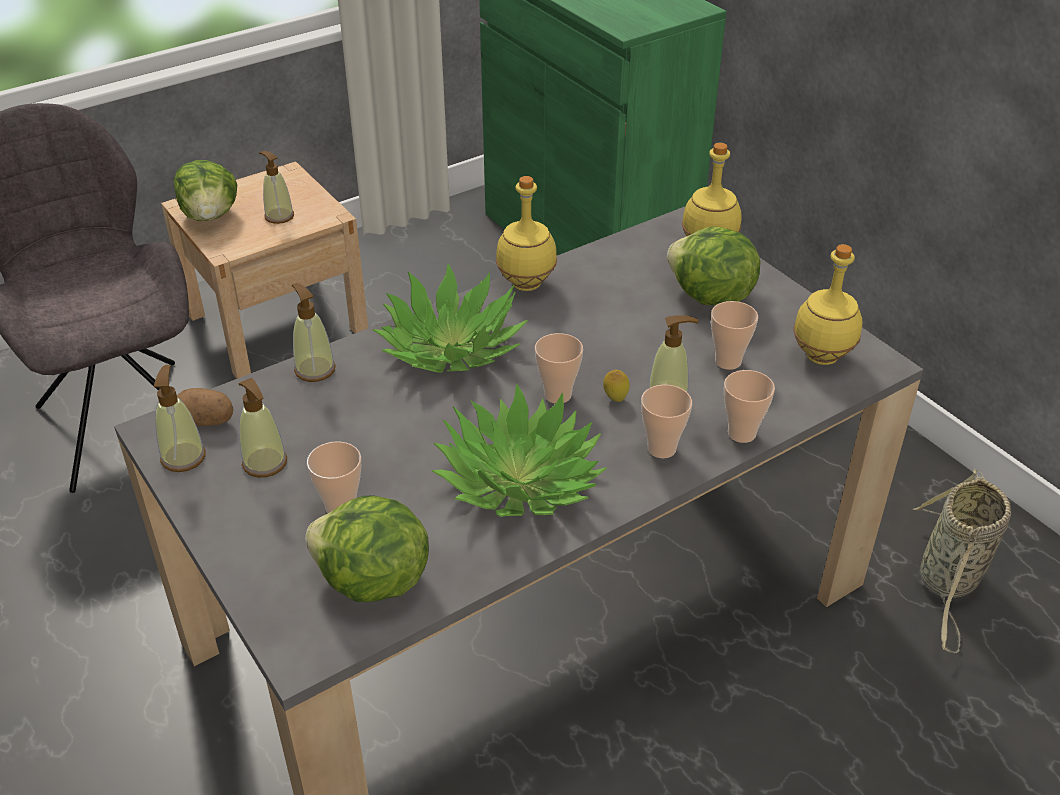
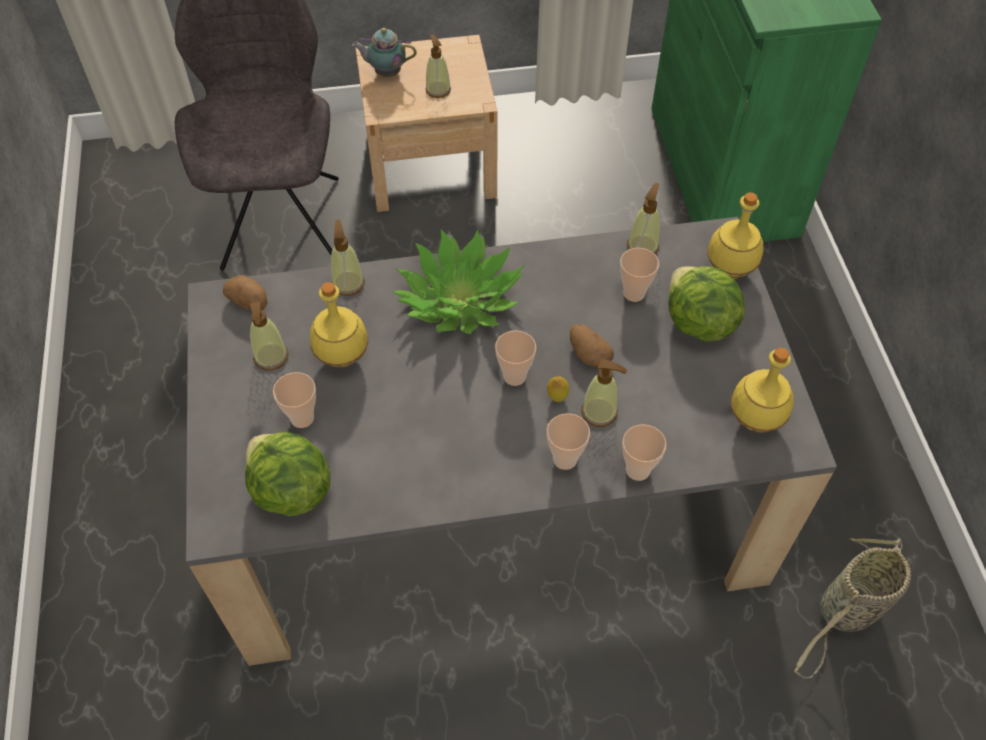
camera: 25 degrees right, 15 degrees up
(183, 457) = (220, 330): soap dispenser -> soap dispenser (642, 246)
(210, 215) = (386, 72): lettuce -> teapot
(520, 481) = (440, 445): potted plant -> none
(527, 284) = (554, 256): yellow bottle -> yellow bottle (343, 358)
(620, 353) = (588, 354): none -> potato
(728, 361) = (671, 395): cup -> cup (634, 293)

